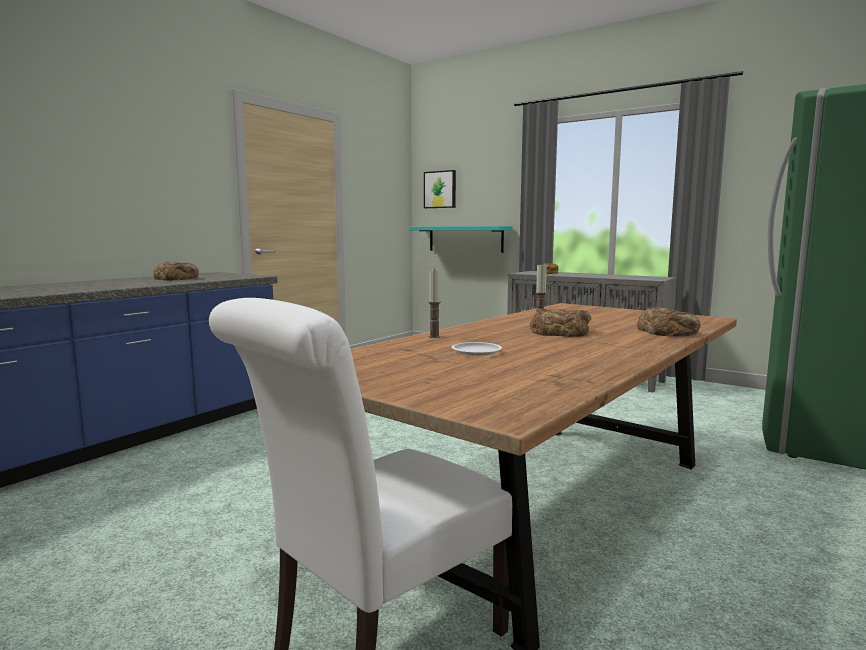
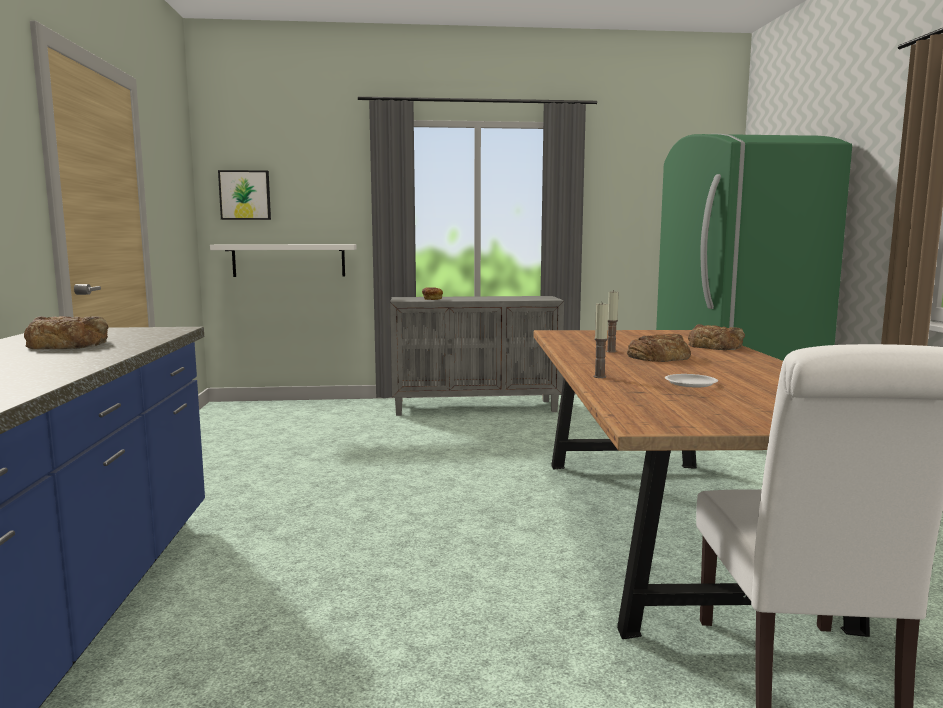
camera: 40 degrees left, 0 degrees up
(465, 239) = (289, 260): turquoise shelf -> white shelf

